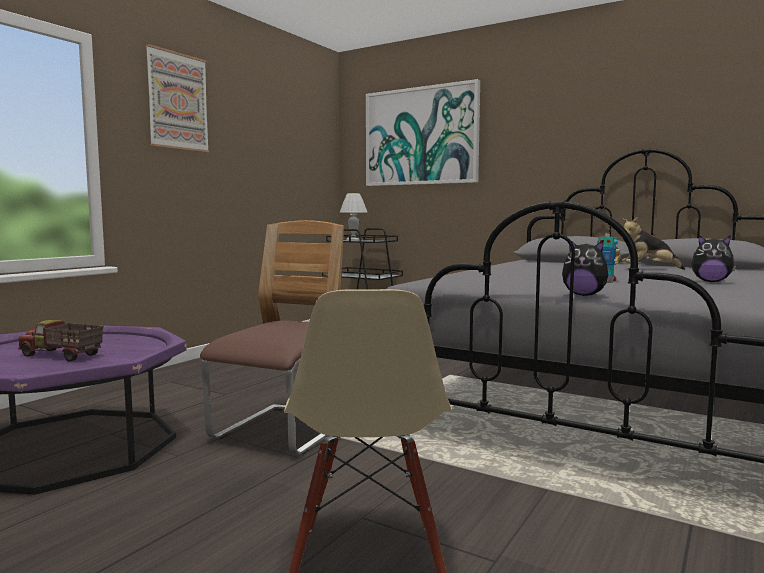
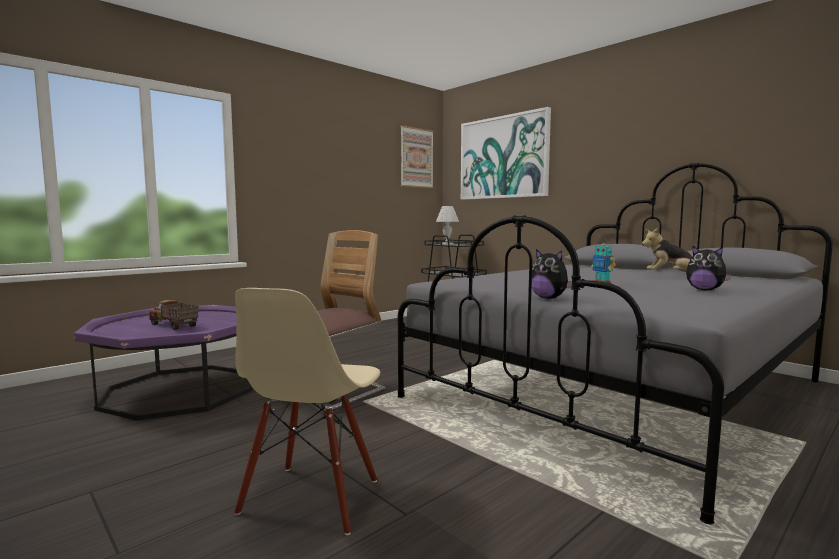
camera: 15 degrees right, 0 degrees up
(177, 101) = (298, 139): picture -> picture (416, 158)

